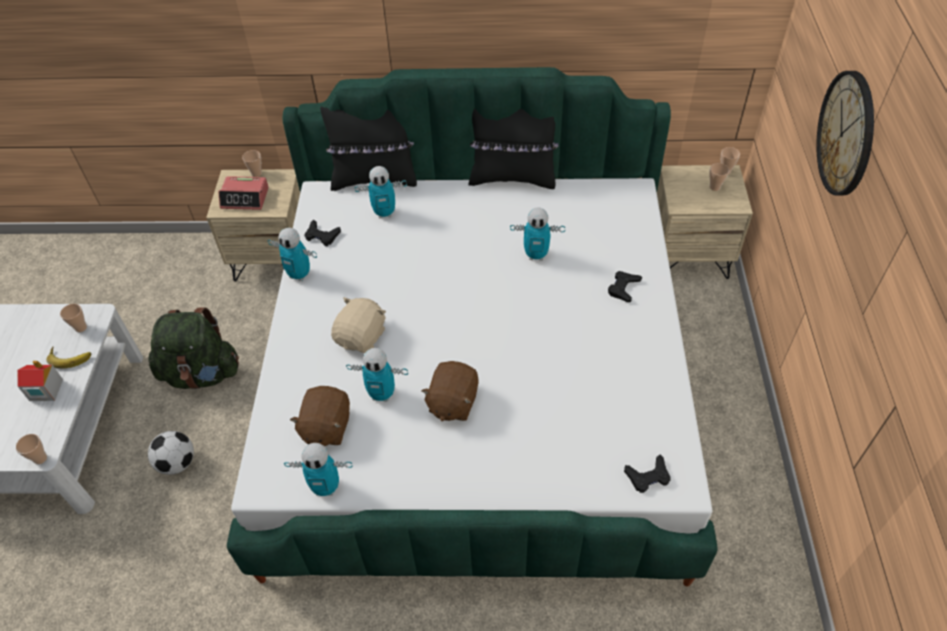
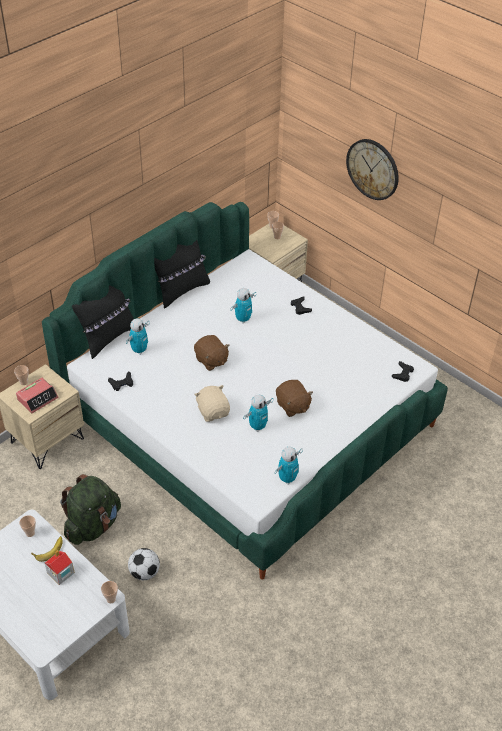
camera: 50 degrees left, 5 degrees down
(299, 275) = (138, 408): toy robot -> none
(326, 427) = (252, 458): brown plush toy -> brown plush toy (211, 360)

